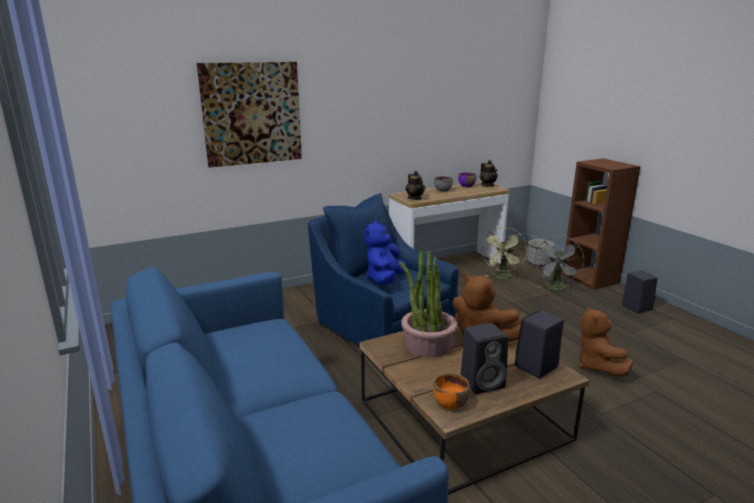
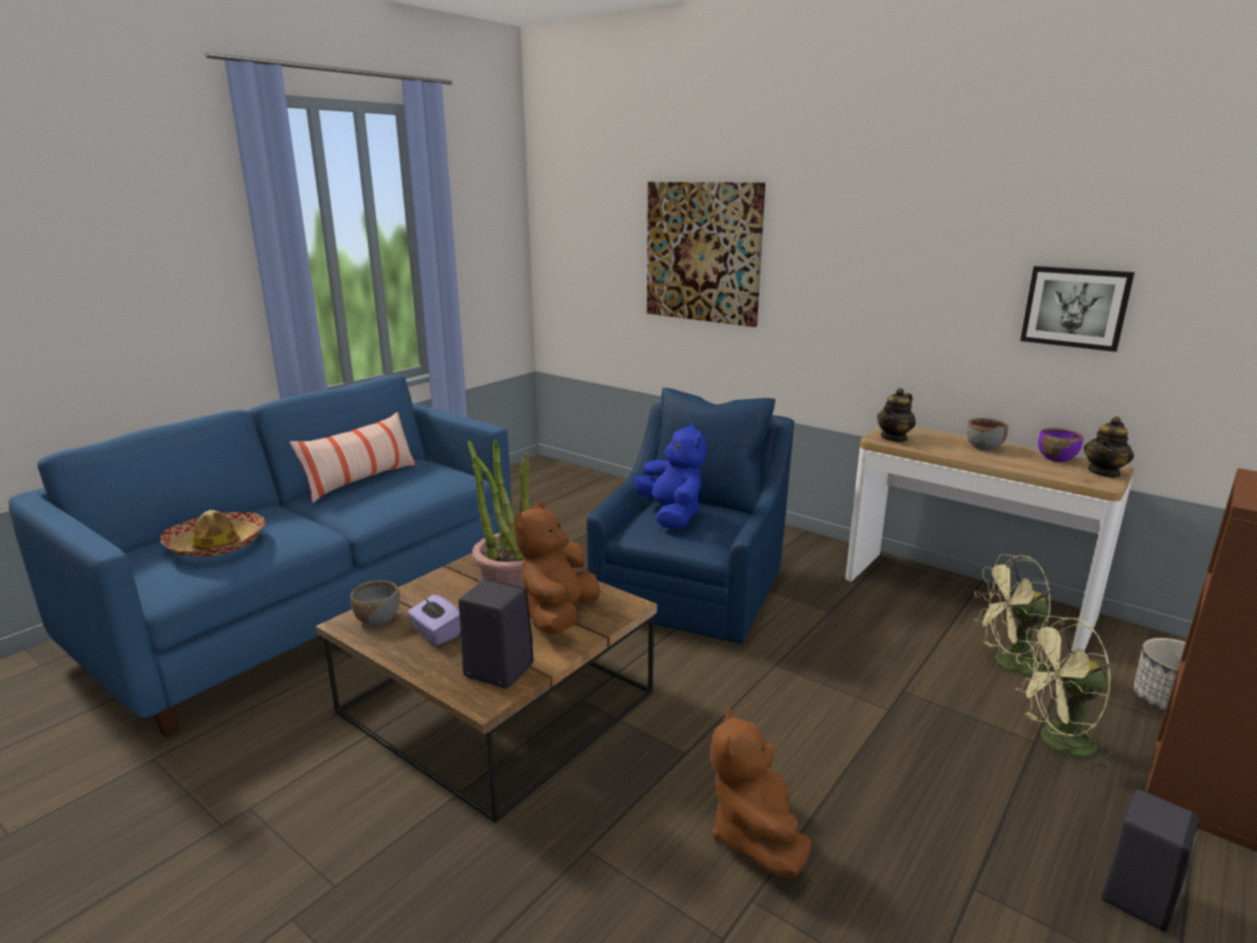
camera: 65 degrees right, 0 degrees up
(227, 366) = (361, 481): none -> pillow
(318, 453) = (217, 544): none -> hat
(385, 280) = (672, 515): blue plush toy -> blue plush toy turned 75 degrees clockwise
(450, 403) = (377, 619): orange bowl -> grey bowl
(456, 116) = (1075, 307): none -> picture
(483, 382) = (436, 633): black speaker -> purple tissue box
(556, 289) = (1057, 743): grey fan -> green fan
(597, 366) = (755, 835): brown plush toy -> brown plush toy turned 60 degrees counterclockwise

